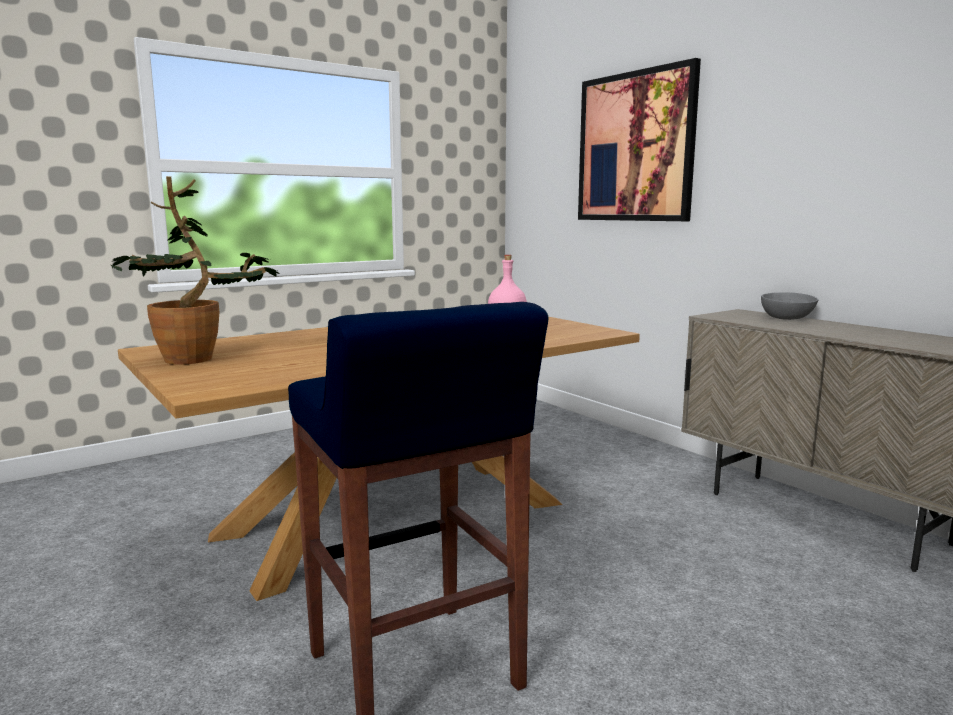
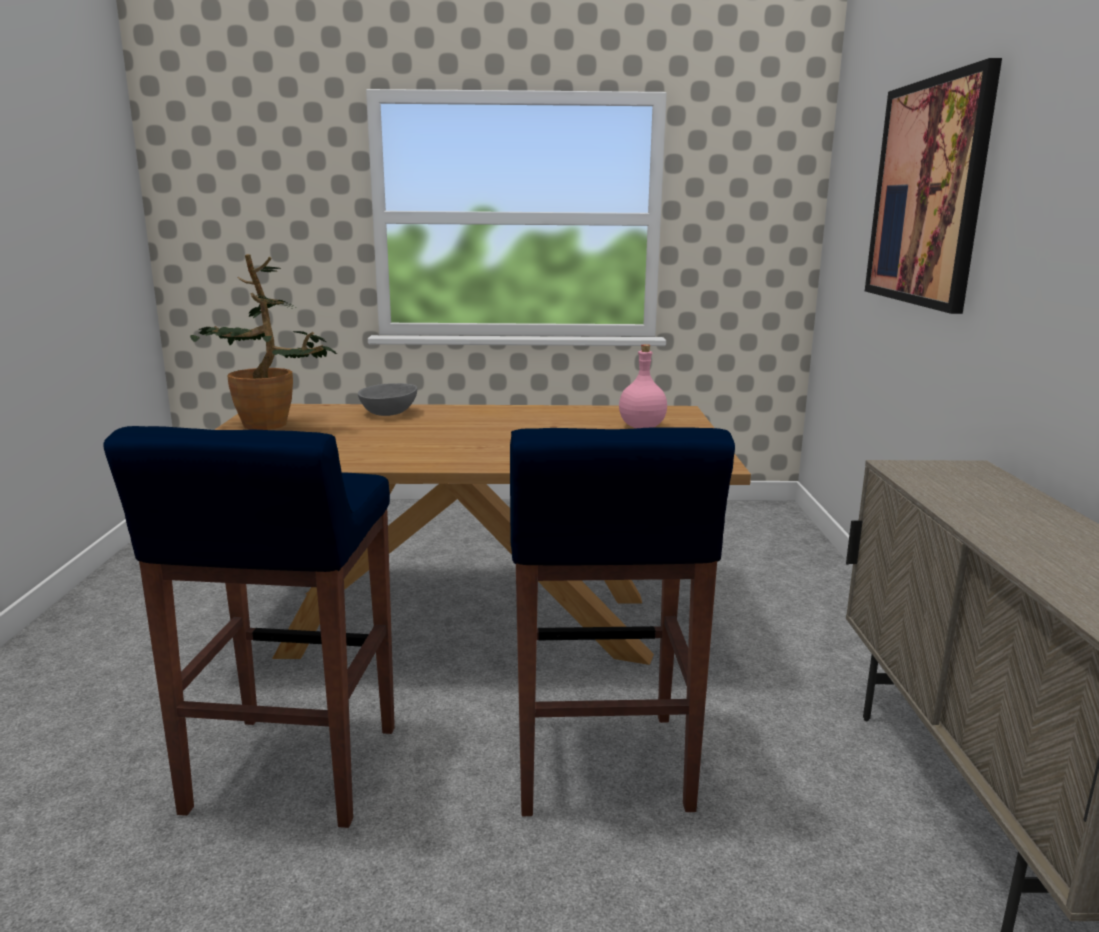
camera: 35 degrees right, 5 degrees up
(624, 573) = (600, 765): none -> blue stool
(786, 318) = (1008, 491): grey bowl -> grey bowl (389, 413)

